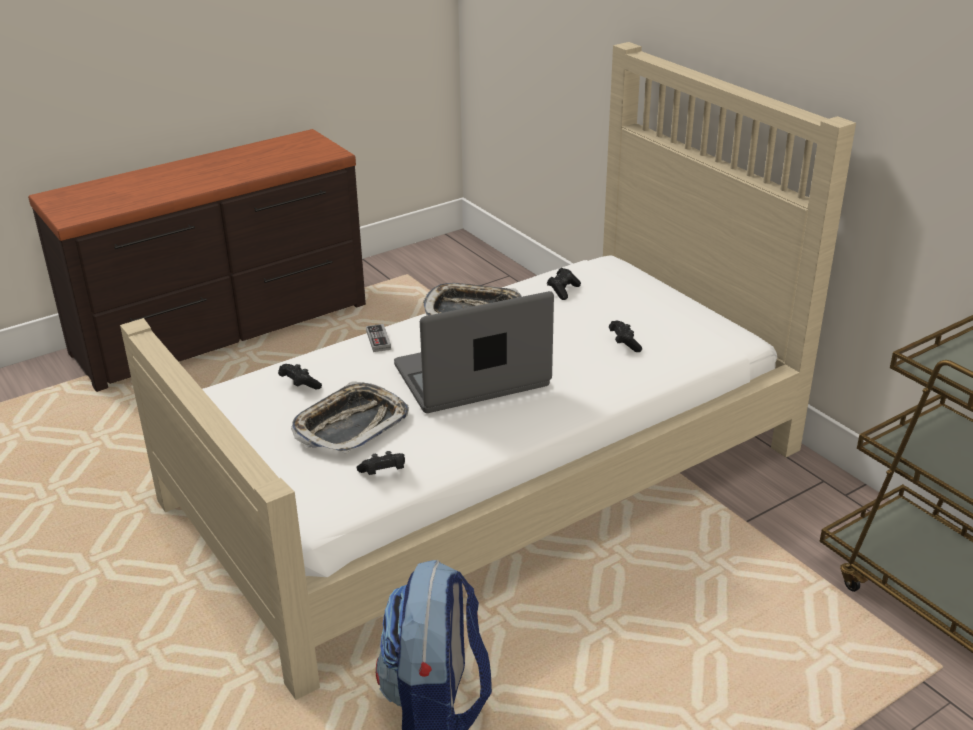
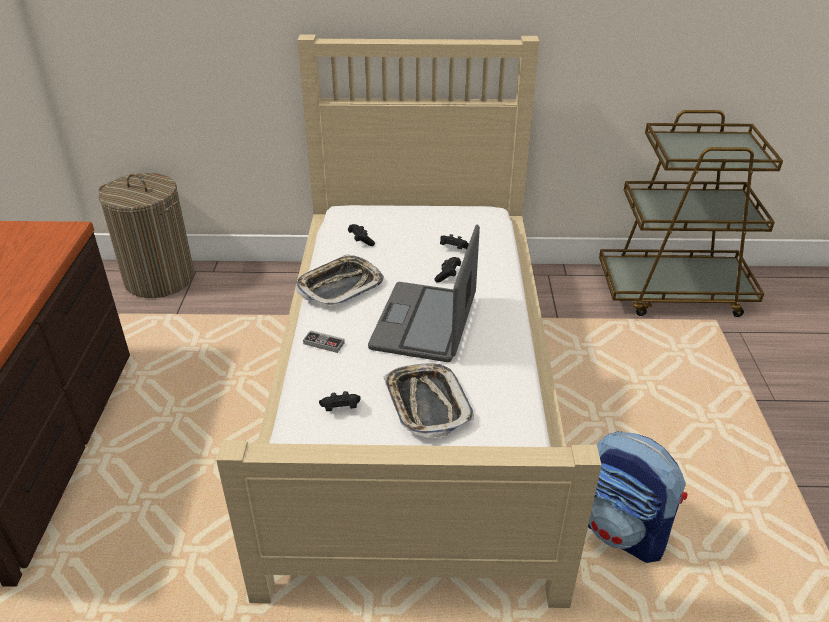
camera: 55 degrees left, 5 degrees up
(383, 473) = (505, 413): black game controller -> black game controller (447, 275)
(475, 266) = (159, 278): none -> laundry basket

